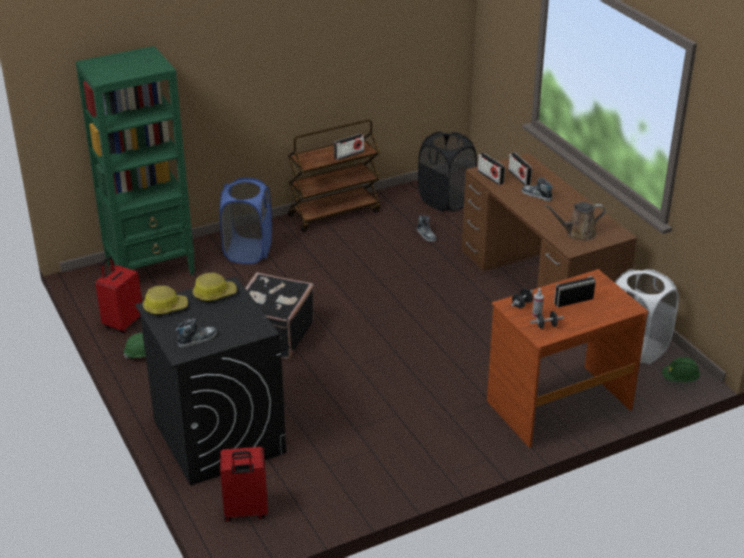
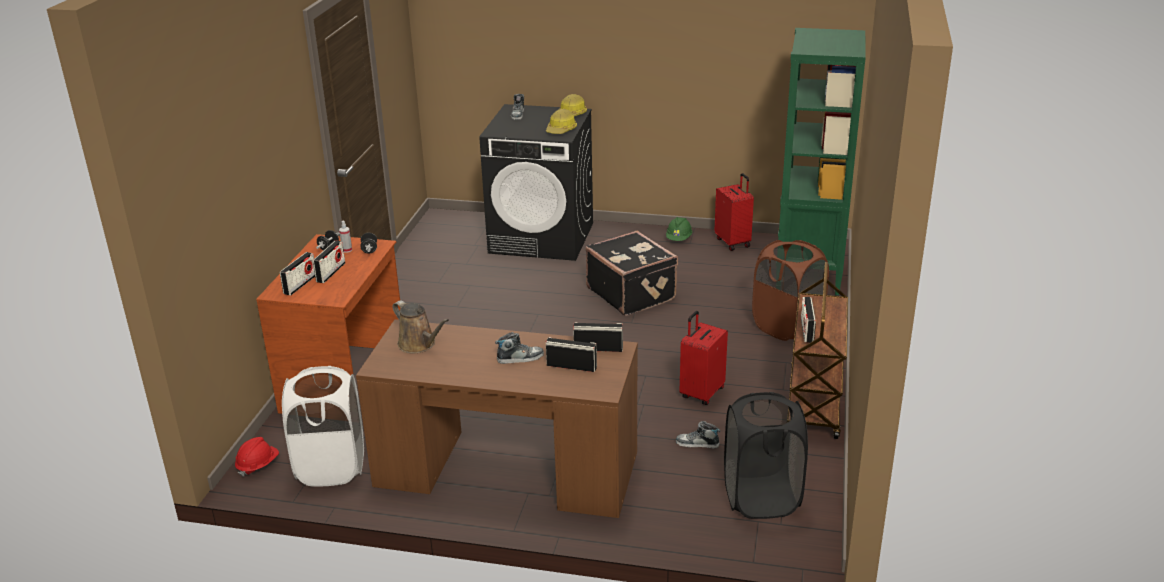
camera: 130 degrees right, 5 degrees down
(245, 511) = (459, 225): red suitcase -> red suitcase (701, 393)
(248, 251) = (787, 327): blue laundry basket -> brown laundry basket
(578, 233) = (419, 344): brown watering can -> brown watering can turned 105 degrees clockwise
(606, 303) = (300, 284): none -> radio
(680, 379) = (258, 465): green hard hat -> red hard hat

